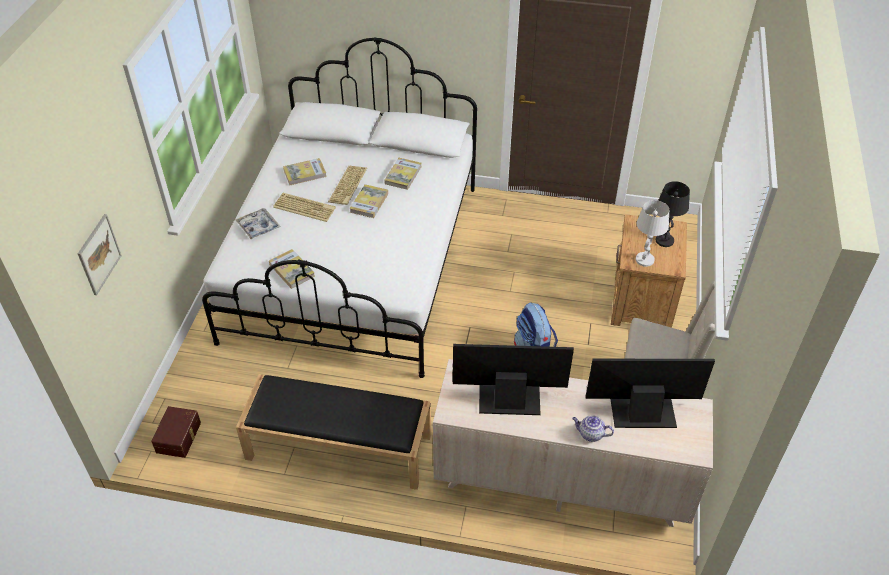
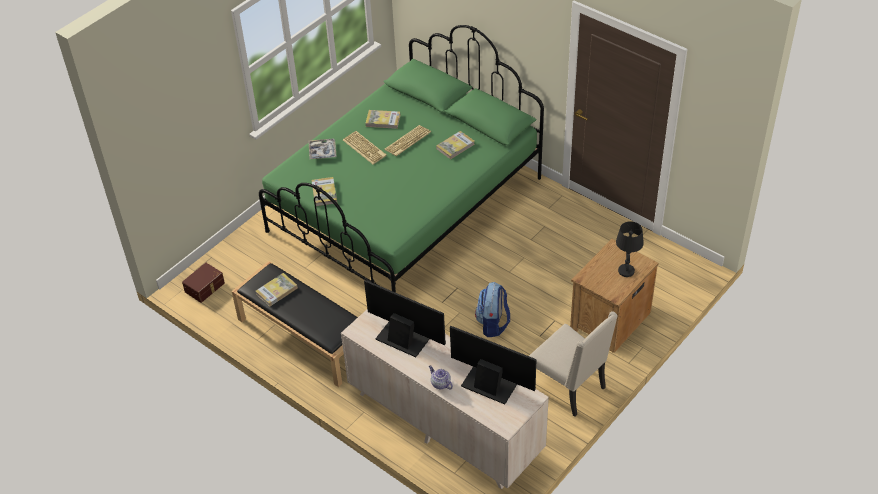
camera: 30 degrees right, 0 degrees up
(99, 254) = (175, 136): picture -> none
(355, 261) = (406, 205): white bed -> green bed
(369, 203) = (414, 160): book -> book (276, 291)
(644, 259) = (596, 280): white table lamp -> none

